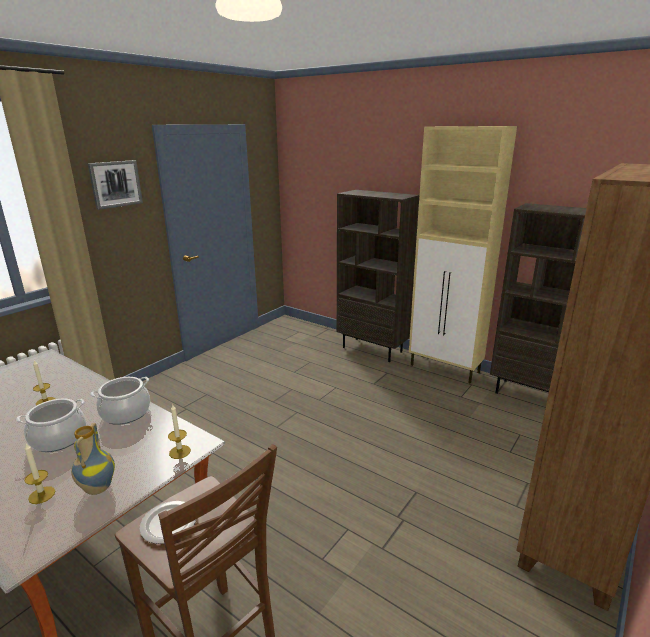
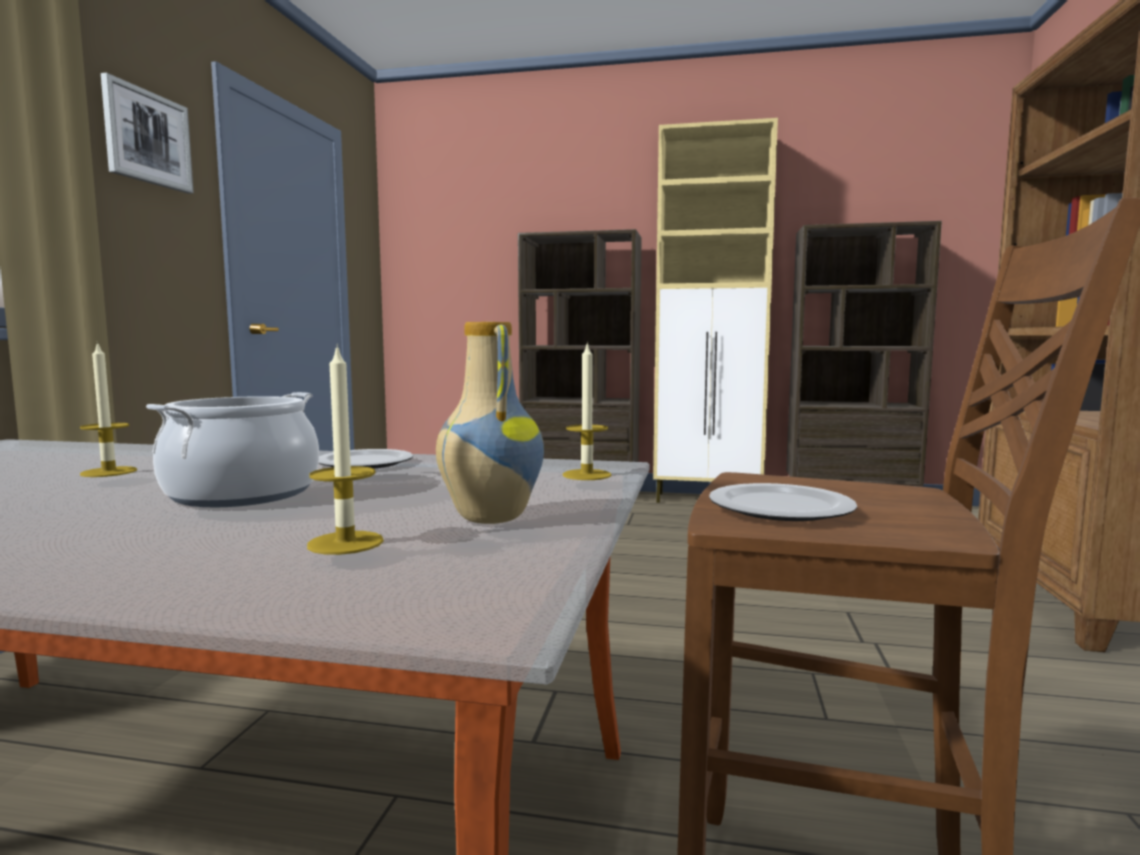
camera: 25 degrees left, 15 degrees down
(125, 413) = (365, 463): cooking pot -> plate

